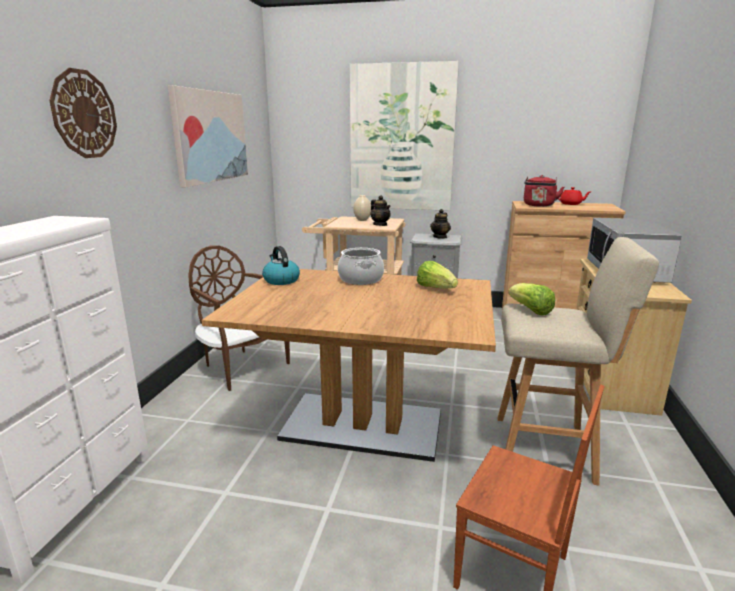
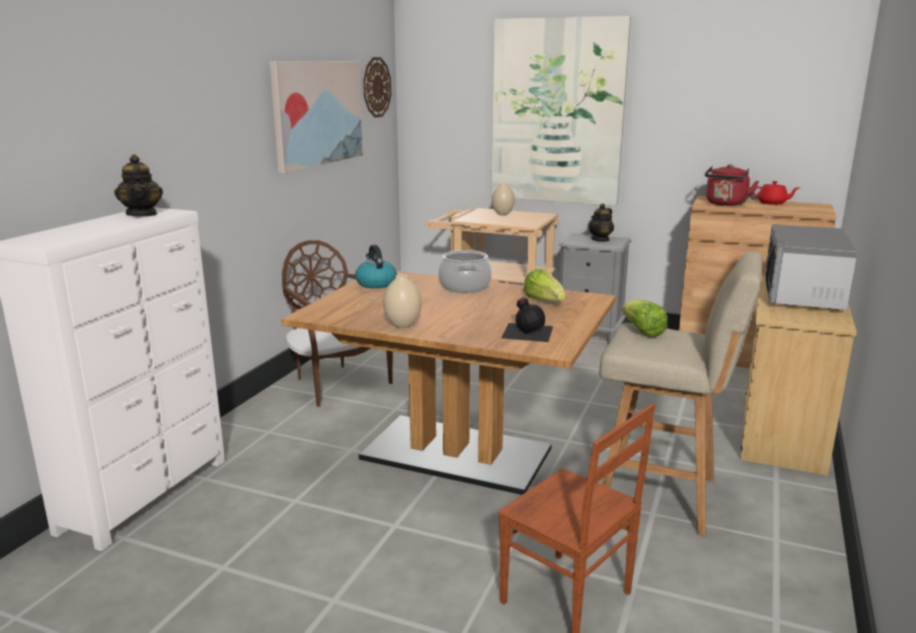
camera: 10 degrees right, 0 degrees up
(84, 114) = (181, 102): wall clock -> wall clock (376, 87)
(323, 319) = (403, 325): none -> beige vase
(380, 225) = (521, 221): teapot -> teapot (142, 214)
(438, 317) = (527, 331): none -> black bottle

